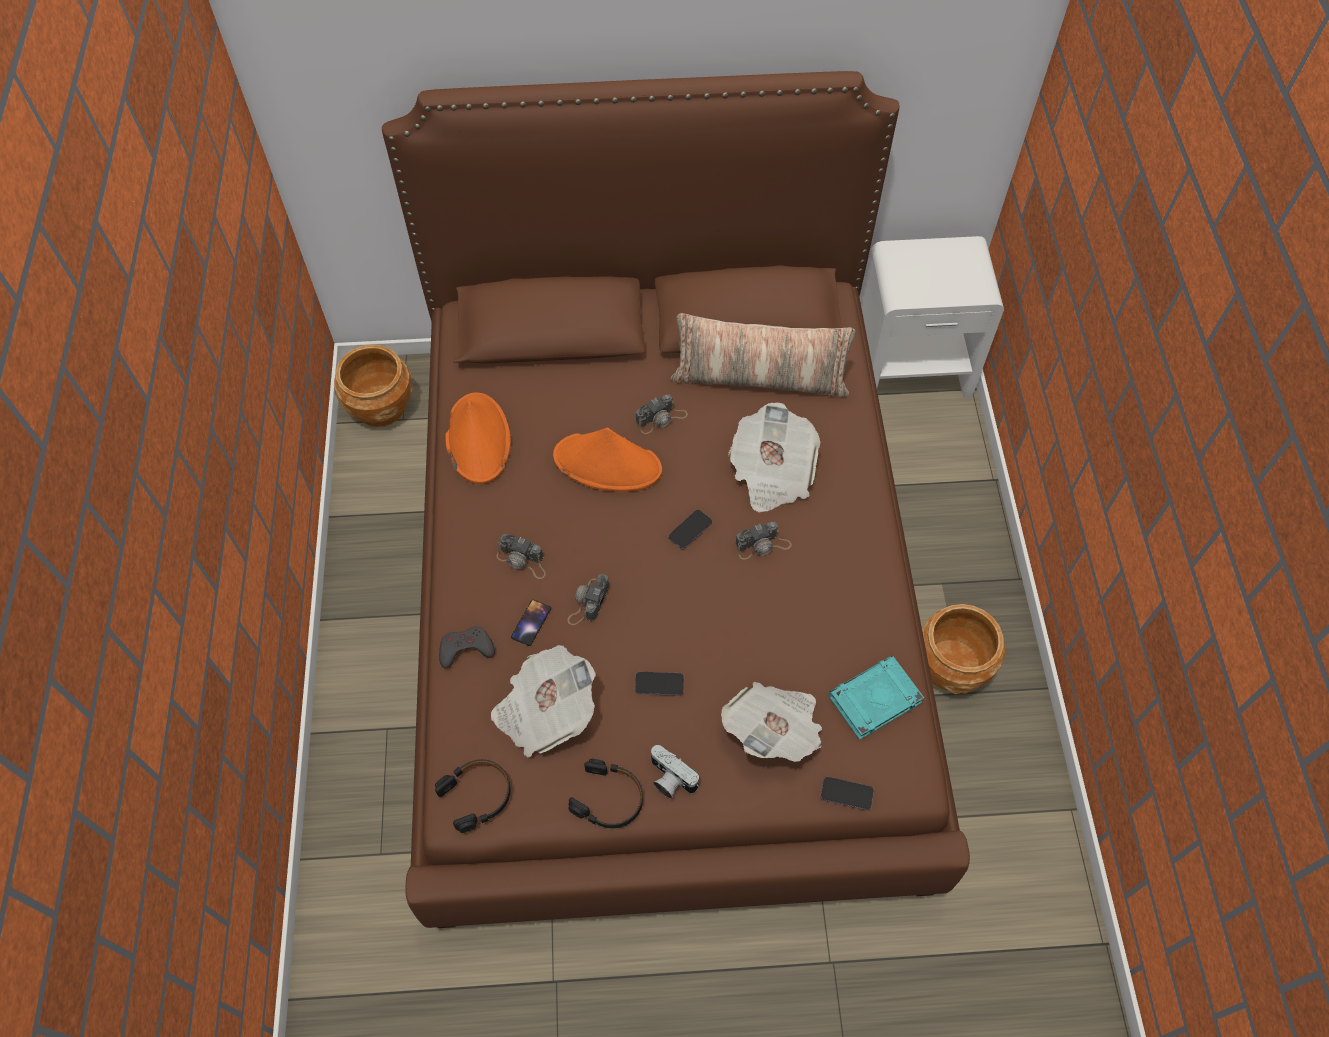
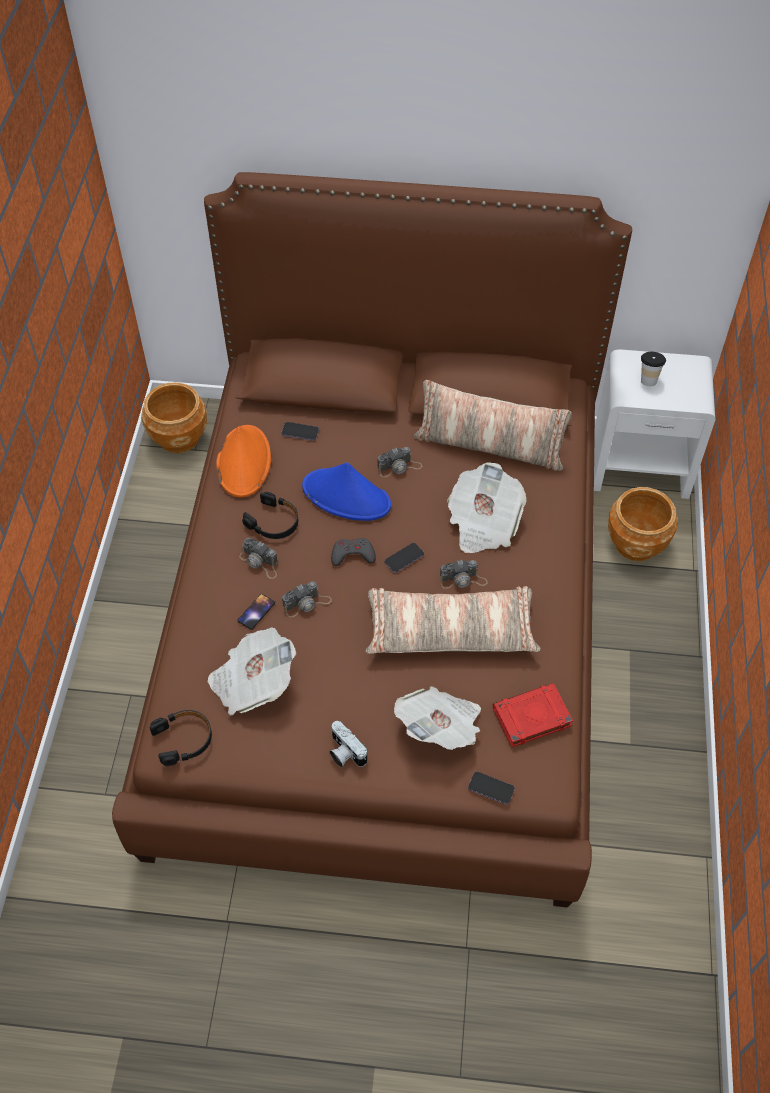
camera: 10 degrees right, 5 degrees down
(466, 649) = (199, 624): grey game controller -> grey game controller (352, 555)
(588, 603) = (307, 603): camera -> camera turned 150 degrees counterclockwise
(608, 463) = (347, 496): orange hat -> blue hat
(609, 799) = (291, 760): black headphones -> black headphones (273, 522)
(659, 684) = (352, 676): phone -> phone (300, 432)
(761, 609) = (450, 630): none -> pillow
(874, 700) = (531, 717): turquoise book -> red book
(921, 272) = (648, 379): none -> cup
(952, 666) = (624, 720): brown planter -> brown planter (636, 543)

